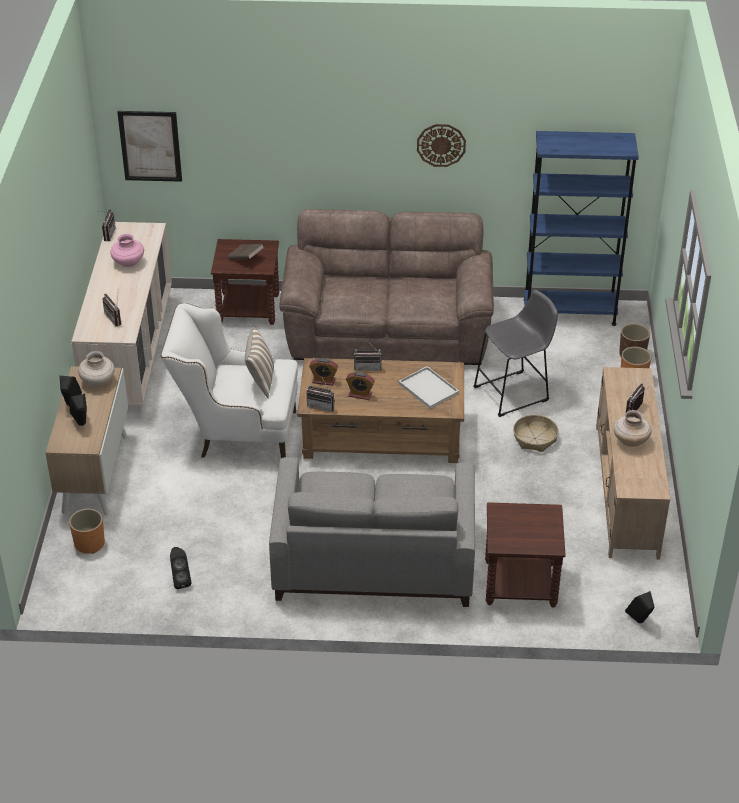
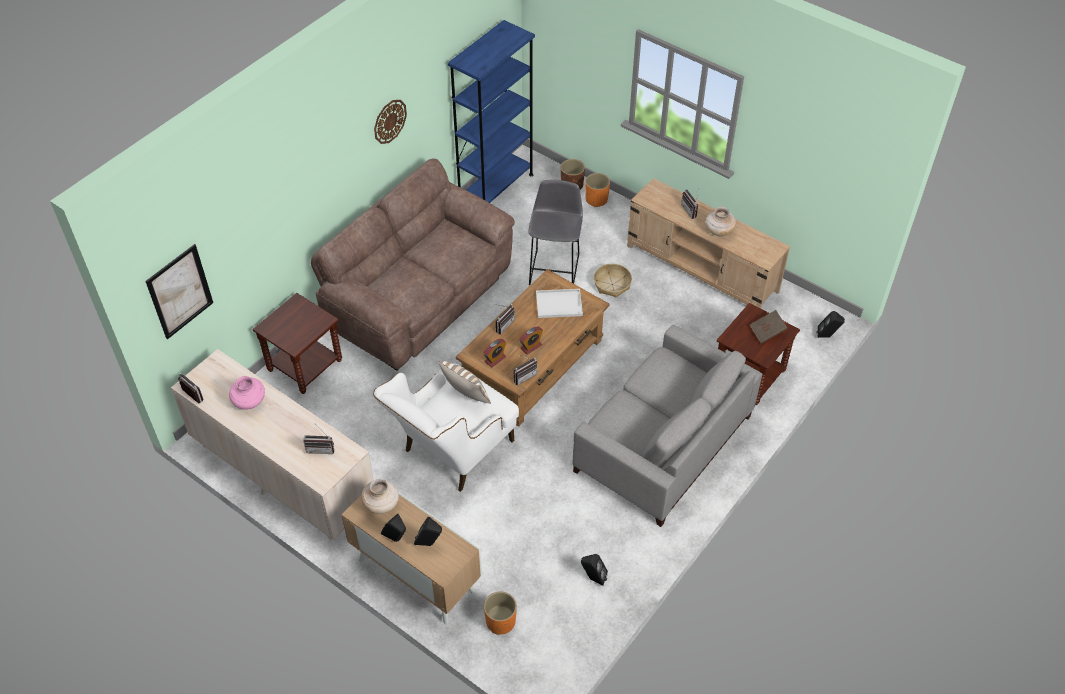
camera: 55 degrees left, 10 degrees up
(246, 258) = (299, 325): brown book -> brown book (767, 332)

